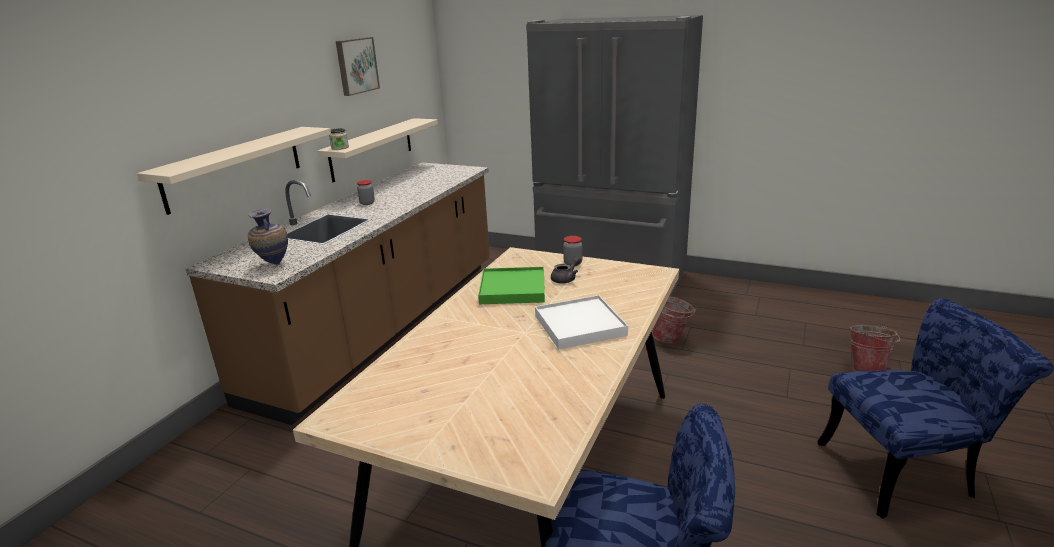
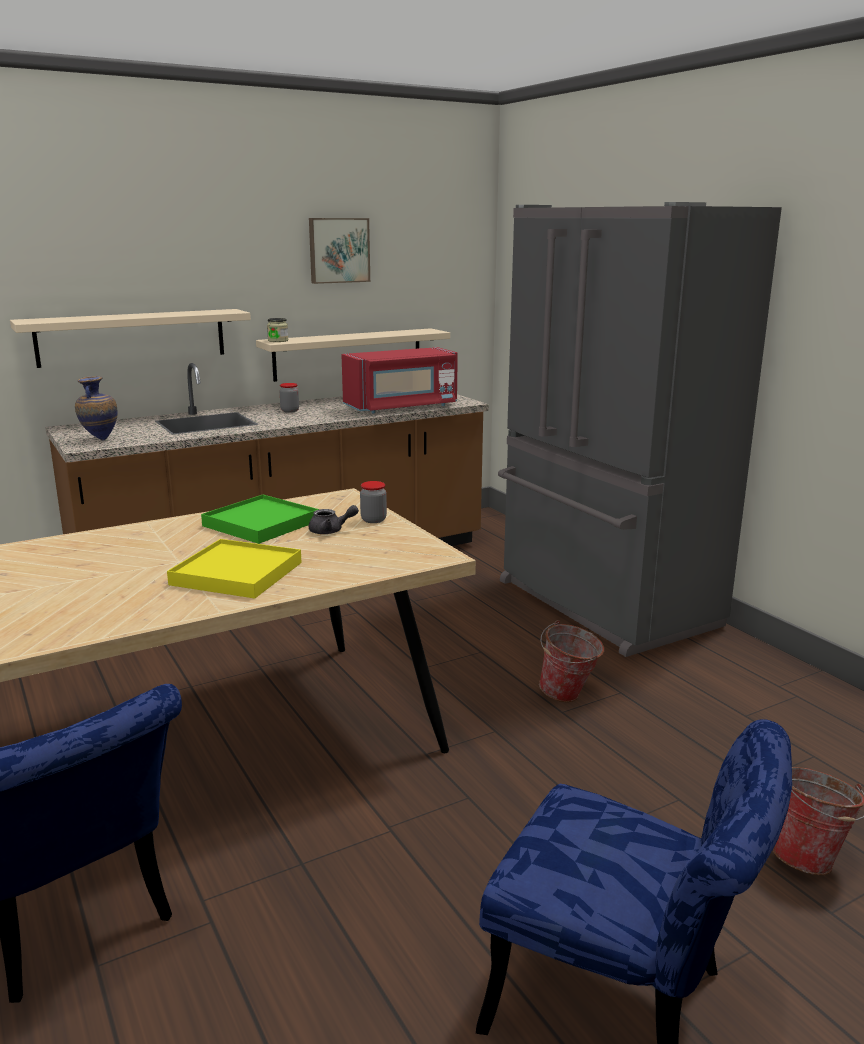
camera: 35 degrees right, 5 degrees down
(440, 182) = (401, 407): none -> red microwave
(580, 325) = (237, 574): white tray -> yellow tray

